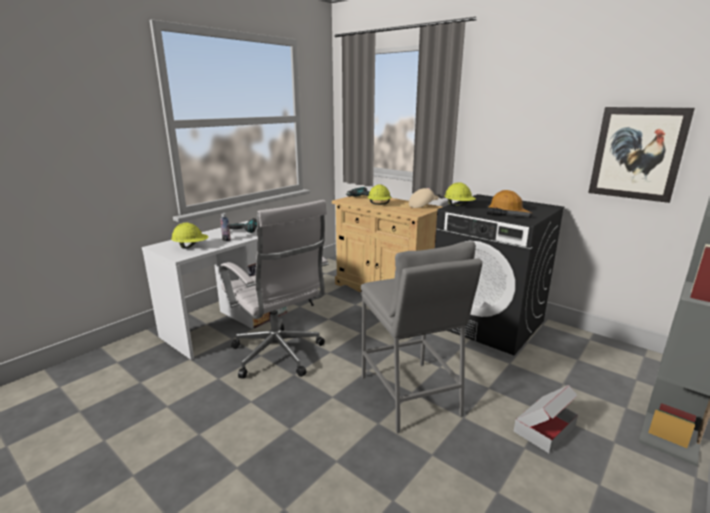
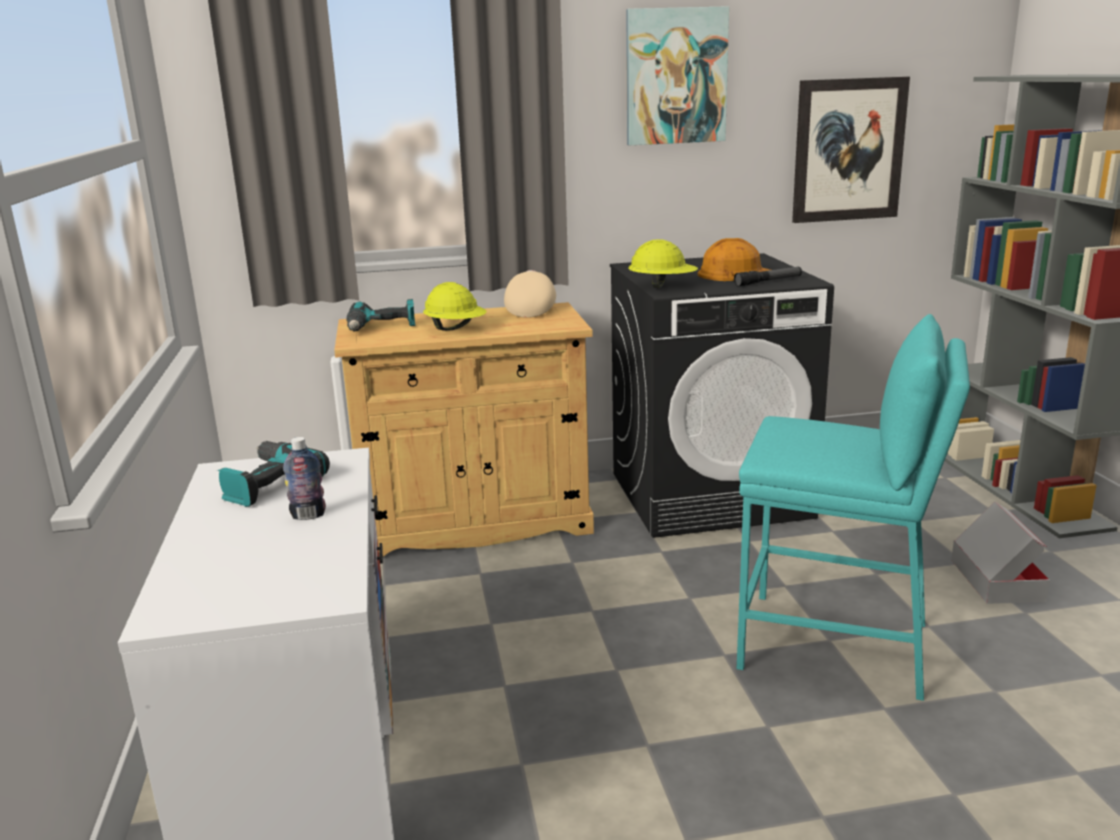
camera: 50 degrees left, 0 degrees up
(191, 247) = (275, 568): yellow hard hat -> none
(279, 356) = (557, 739): white office chair -> none
(409, 395) = (834, 645): grey stool -> turquoise stool
(526, 101) = (675, 76): none -> picture

